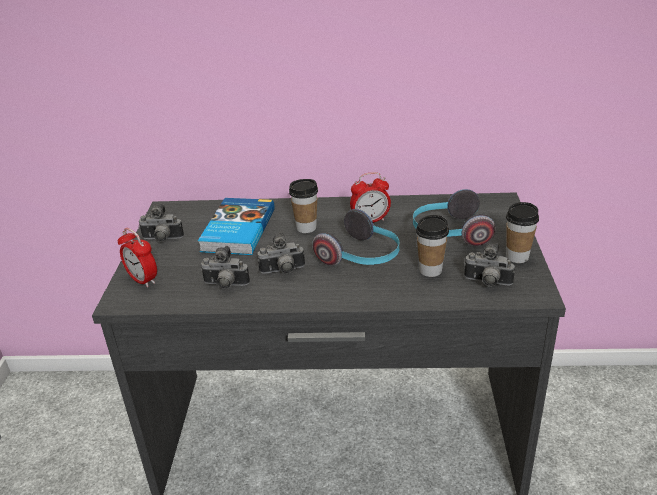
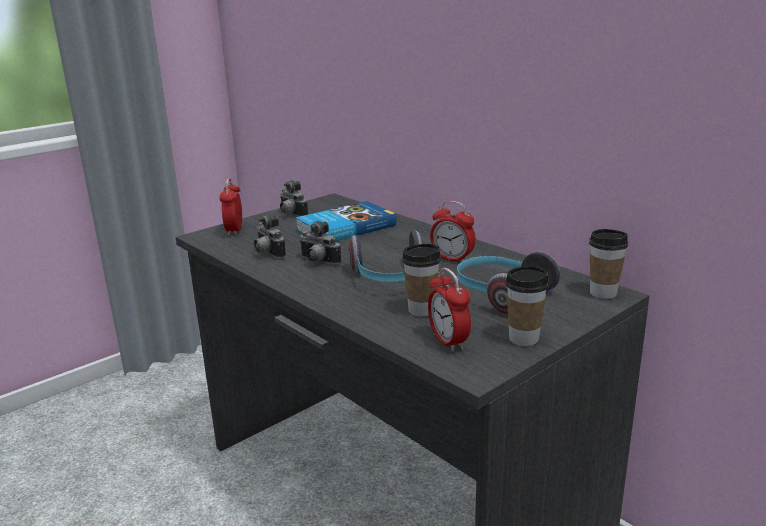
camera: 45 degrees right, 10 degrees down
(306, 228) = (393, 244): cup -> cup (603, 293)
(487, 283) = (448, 342): camera -> alarm clock

